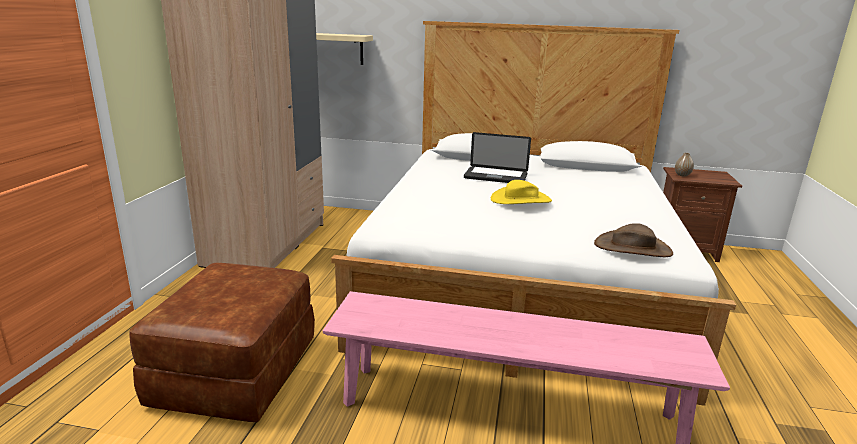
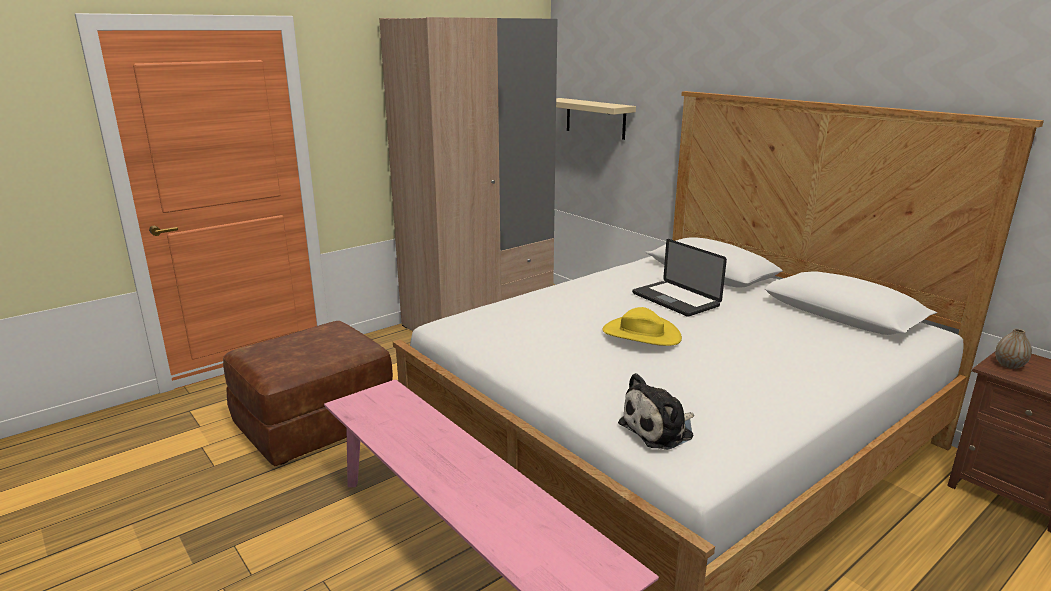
camera: 40 degrees right, 0 degrees up
(632, 248) = (660, 429): brown hat -> plush toy

